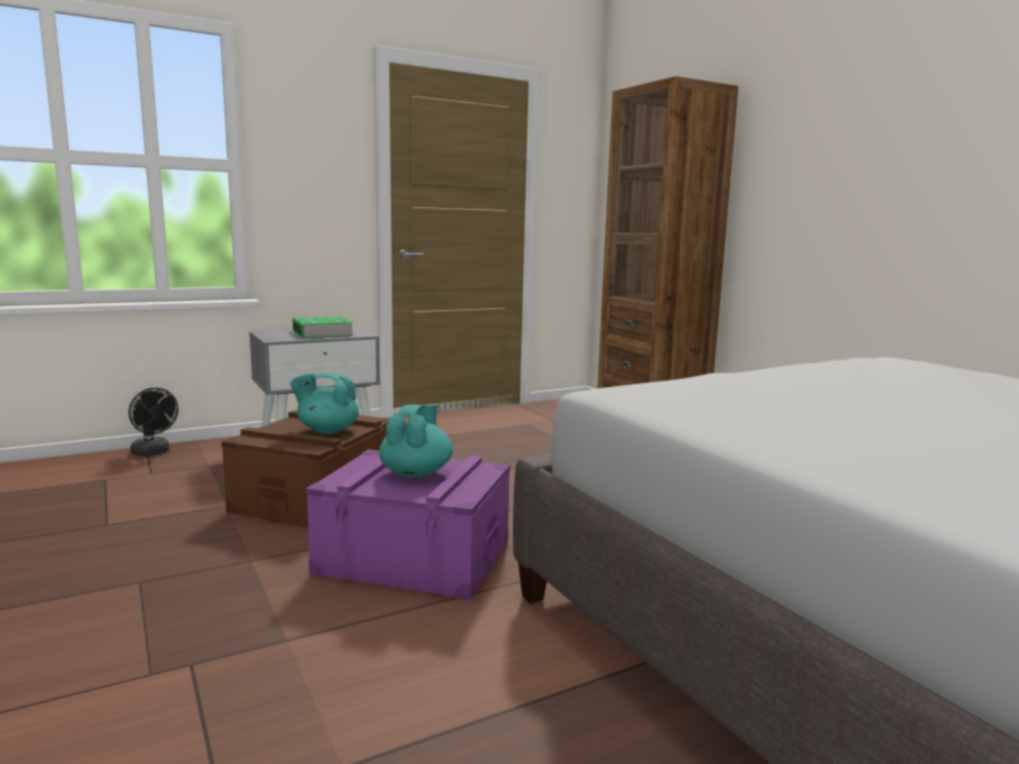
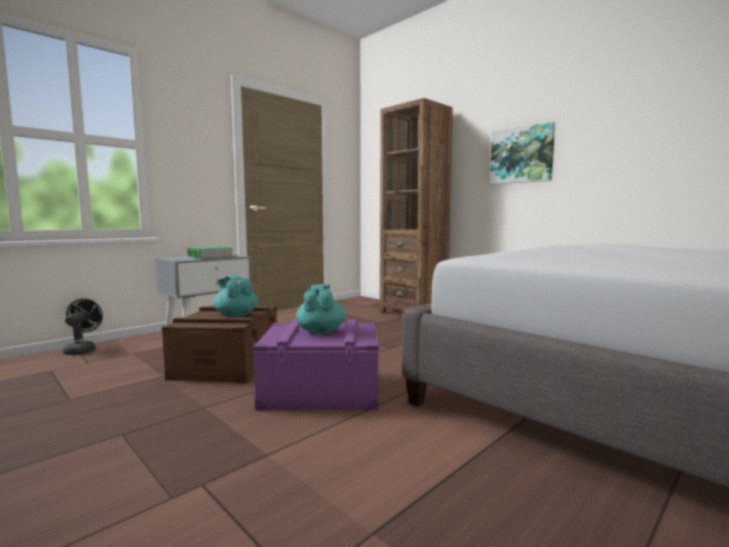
camera: 15 degrees left, 5 degrees down
(153, 452) = (82, 350): black fan -> black fan turned 120 degrees counterclockwise
(327, 430) = (236, 315): turquoise teapot -> turquoise teapot turned 60 degrees clockwise
(844, 180) = (521, 155): none -> picture

